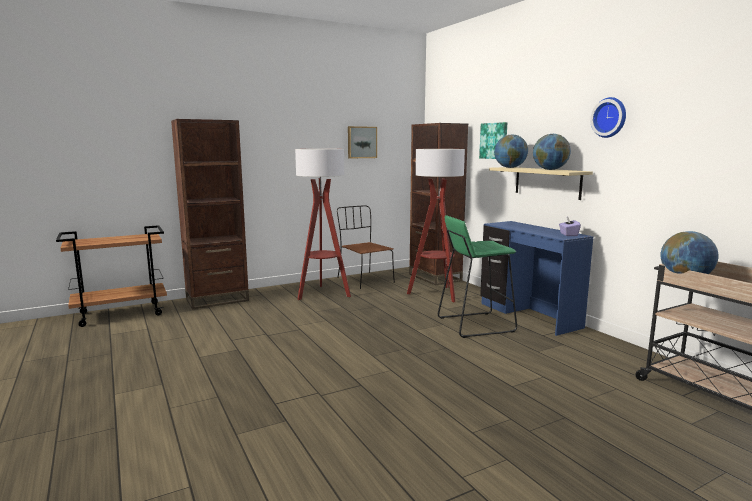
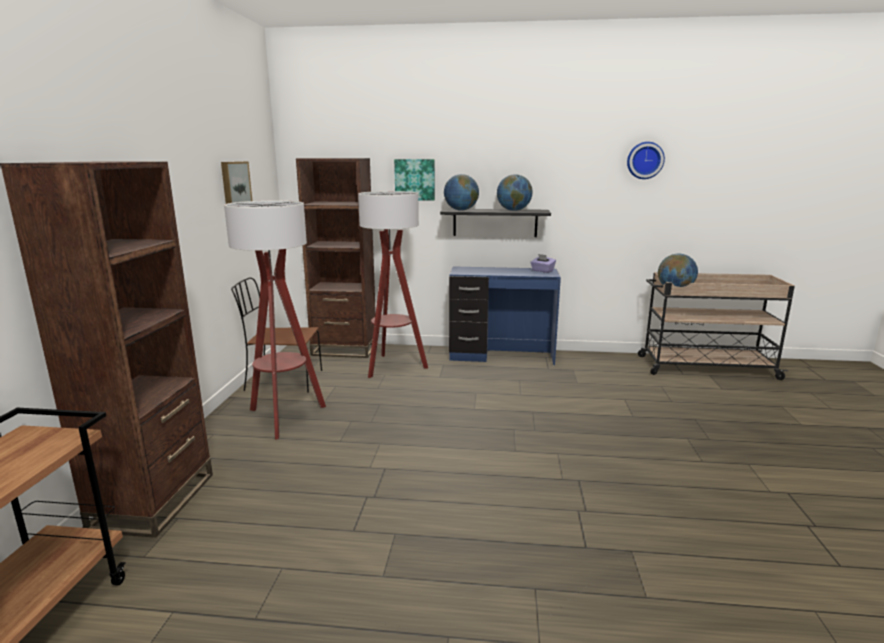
camera: 55 degrees left, 5 degrees up
(474, 324) = (494, 381): green stool -> none
(547, 182) = (495, 222): beige shelf -> black shelf
(610, 117) = (564, 160): wall clock -> wall clock (644, 160)

